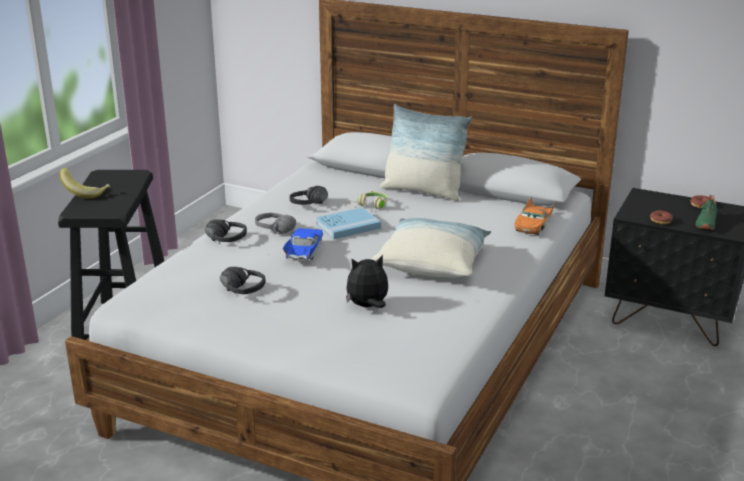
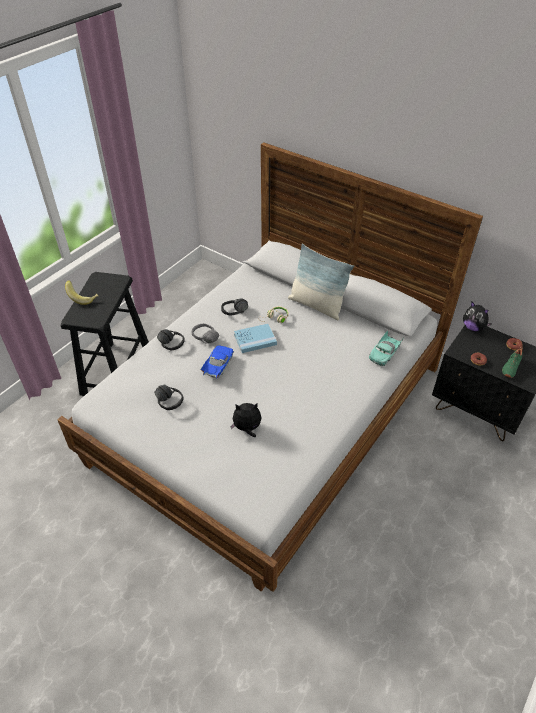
camera: 10 degrees right, 20 degrees up
(431, 263) = (302, 387): pillow -> none
(534, 225) = (384, 353): orange toy car -> turquoise toy car
(641, 194) = (473, 327): none -> plush toy

